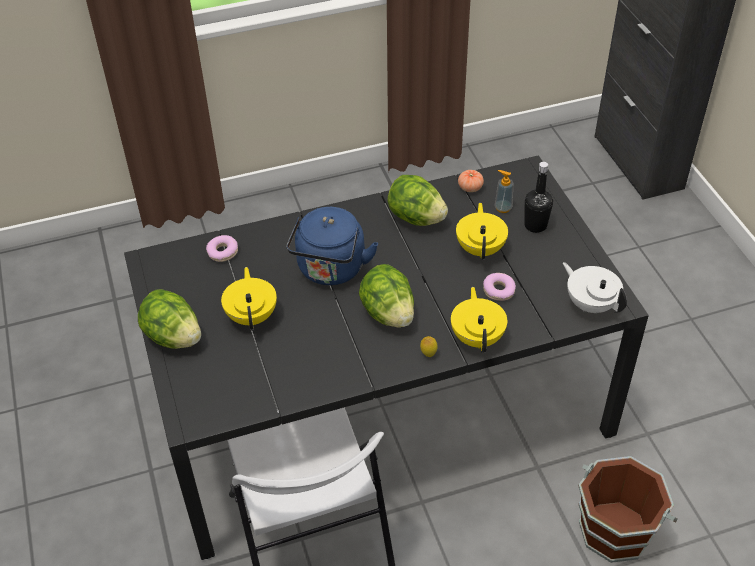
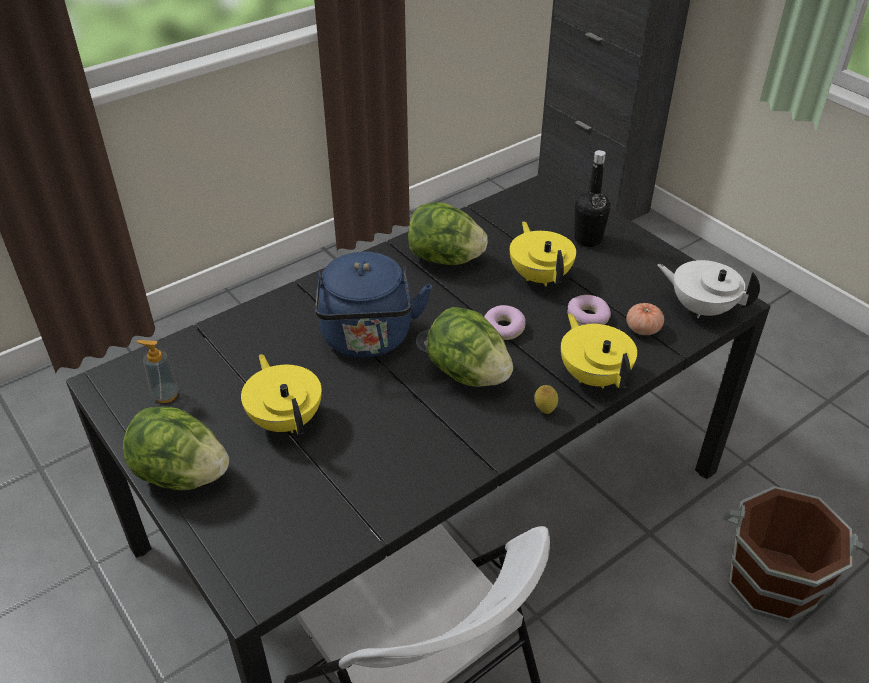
camera: 20 degrees left, 5 degrees down
(222, 252) = (210, 349): donut -> donut (503, 328)
(470, 187) = (491, 216): tomato -> tomato (643, 329)
(503, 208) = (540, 229): soap dispenser -> soap dispenser (165, 395)

